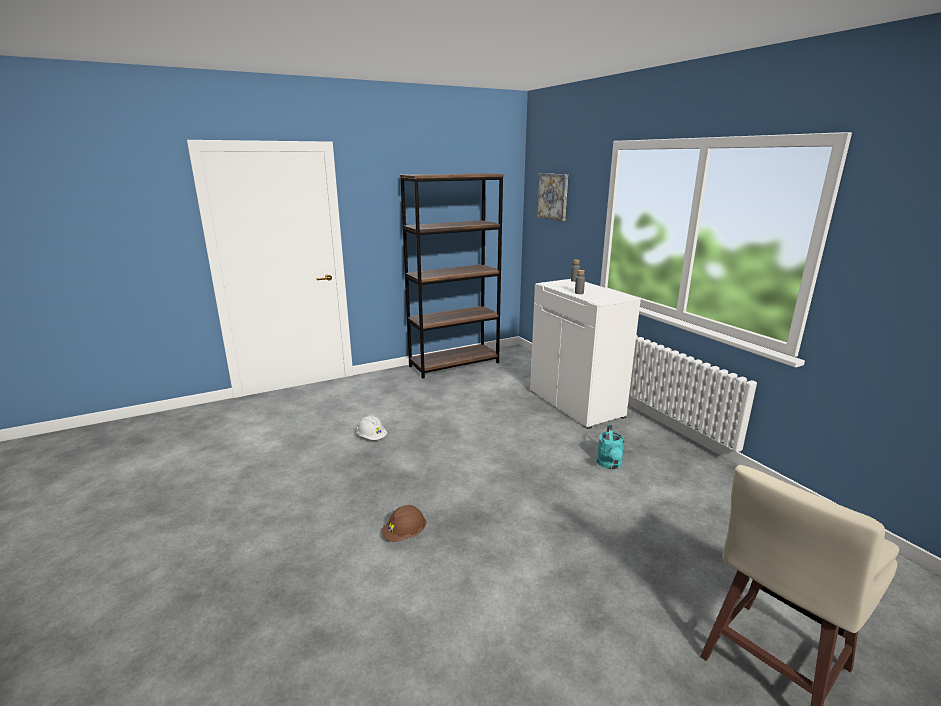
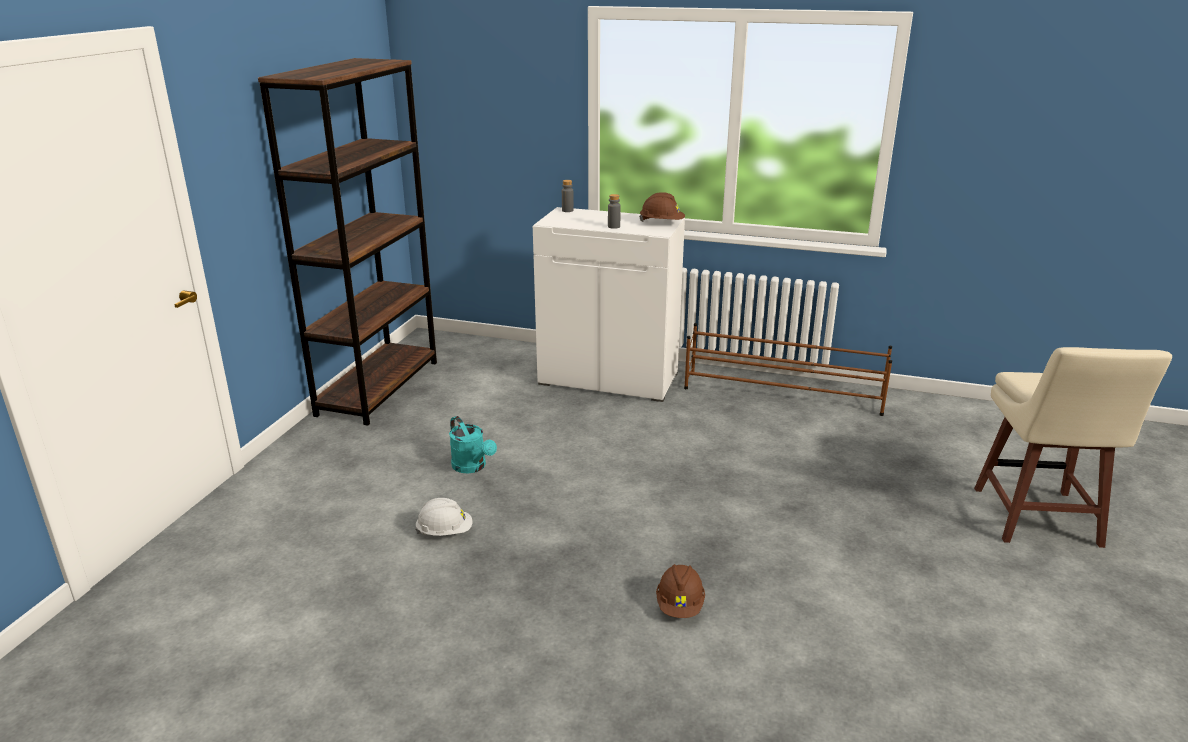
camera: 45 degrees left, 5 degrees up
(553, 196) = (469, 87): picture -> none
(610, 465) = (737, 429): turquoise watering can -> turquoise watering can (472, 467)
(614, 298) = (662, 223): none -> brown hard hat
(684, 460) = (783, 394): none -> brown shoe rack

